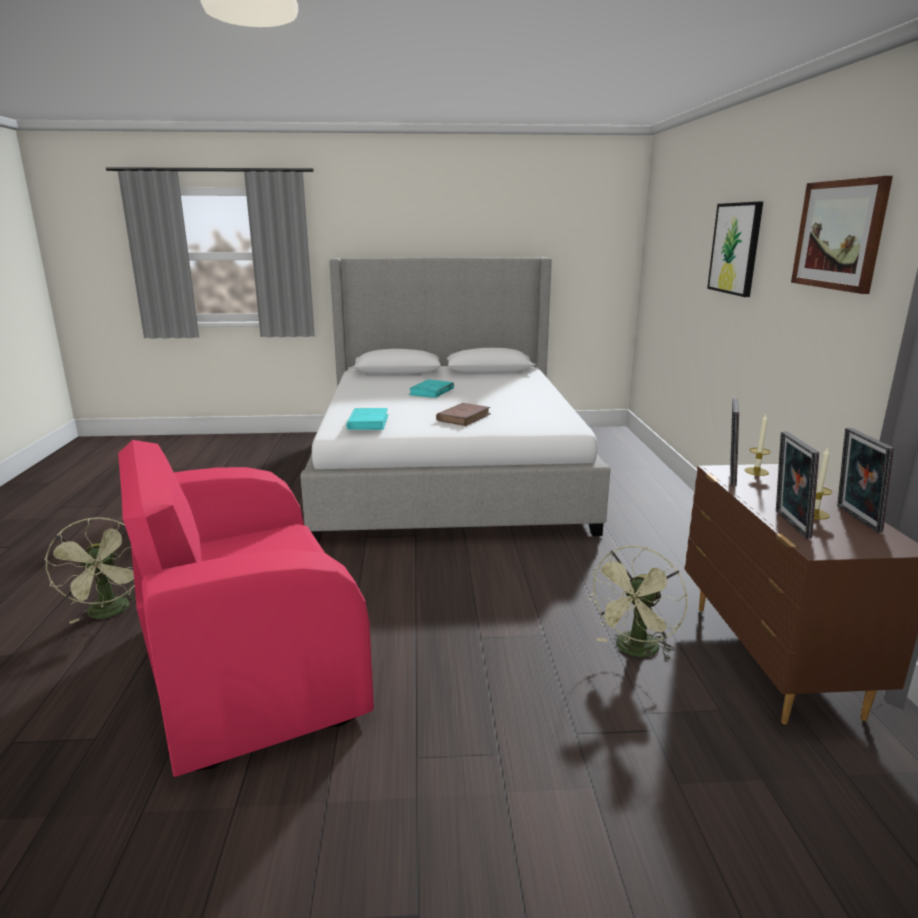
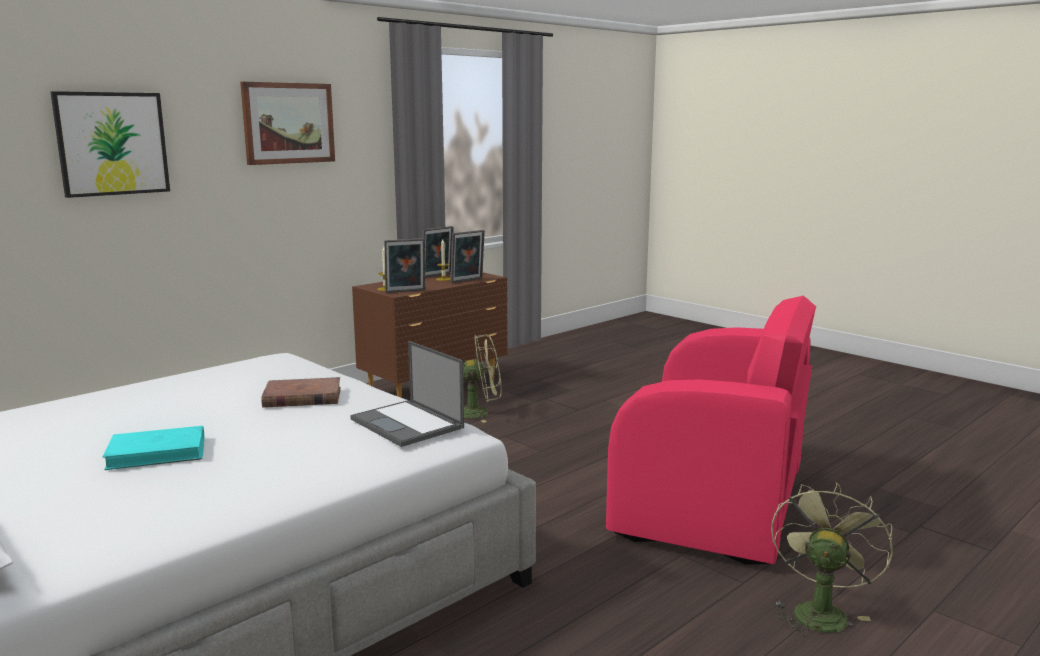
camera: 130 degrees left, 5 degrees down
(368, 422) = (408, 424): turquoise book -> laptop

